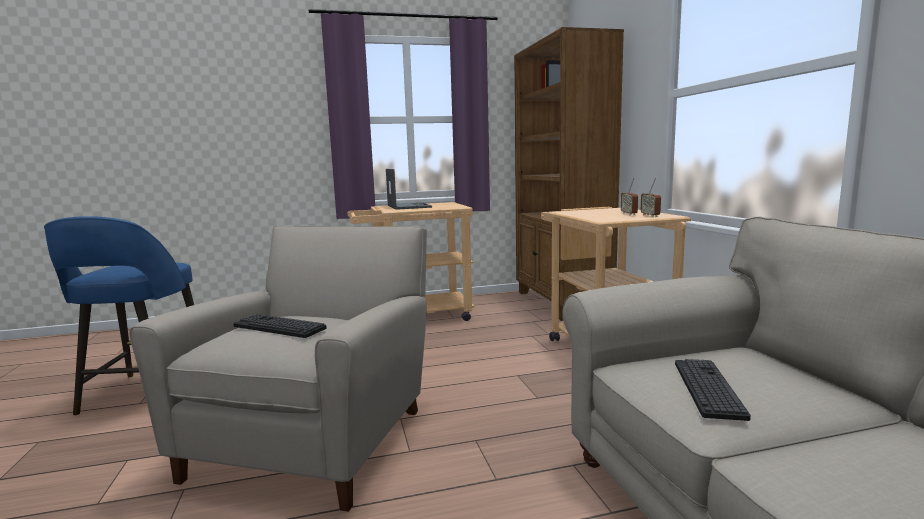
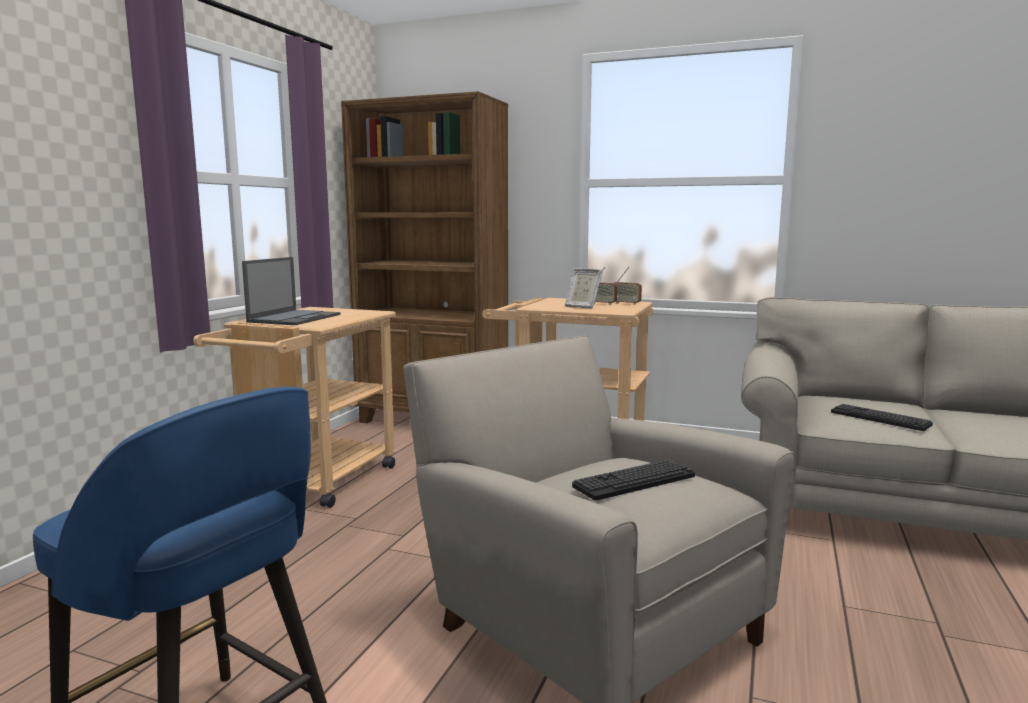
camera: 55 degrees left, 0 degrees up
(408, 206) = (295, 318): laptop -> laptop turned 90 degrees clockwise
(596, 214) = (582, 307): none -> picture frame

